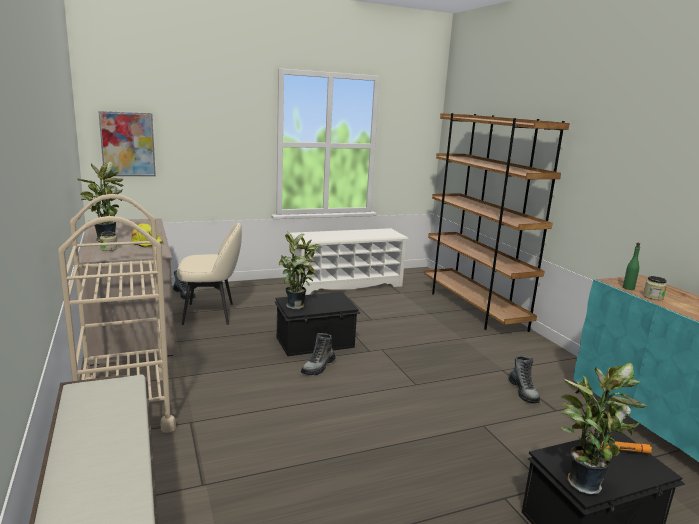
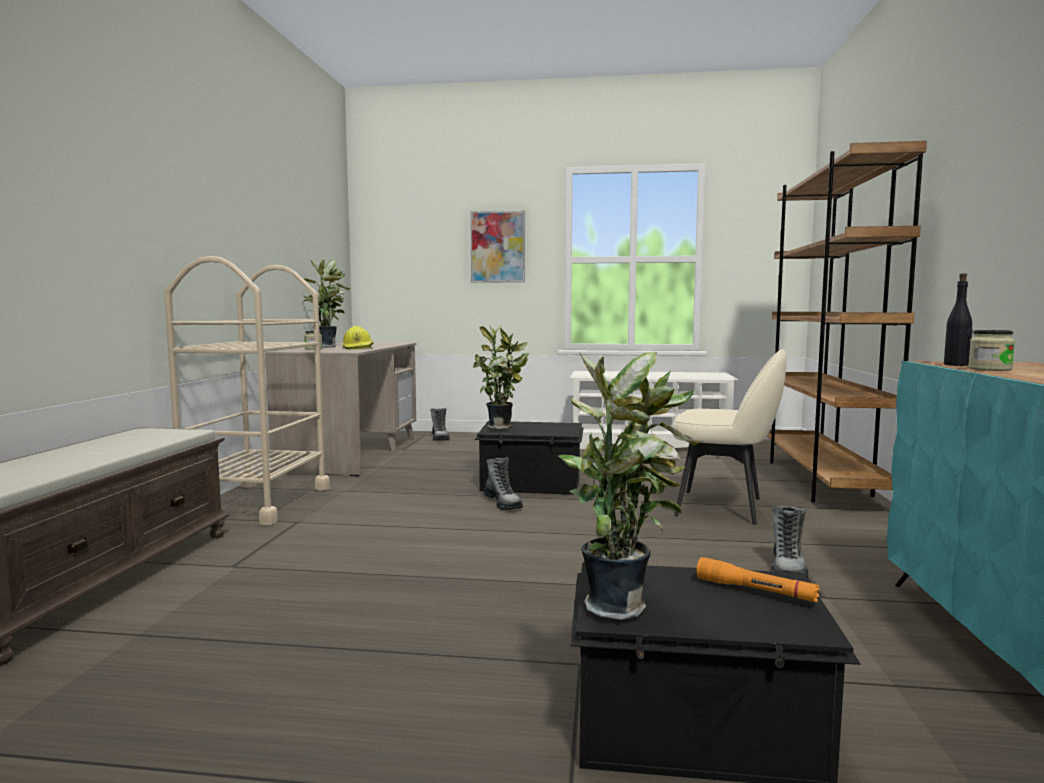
camera: 30 degrees right, 10 degrees down
(128, 144) = (397, 265): picture -> picture (497, 247)
(210, 314) = (445, 453): beige chair -> beige chair (722, 507)
(318, 367) = (503, 503): boot -> boot turned 90 degrees counterclockwise
(628, 288) = (956, 365): green bottle -> black bottle

